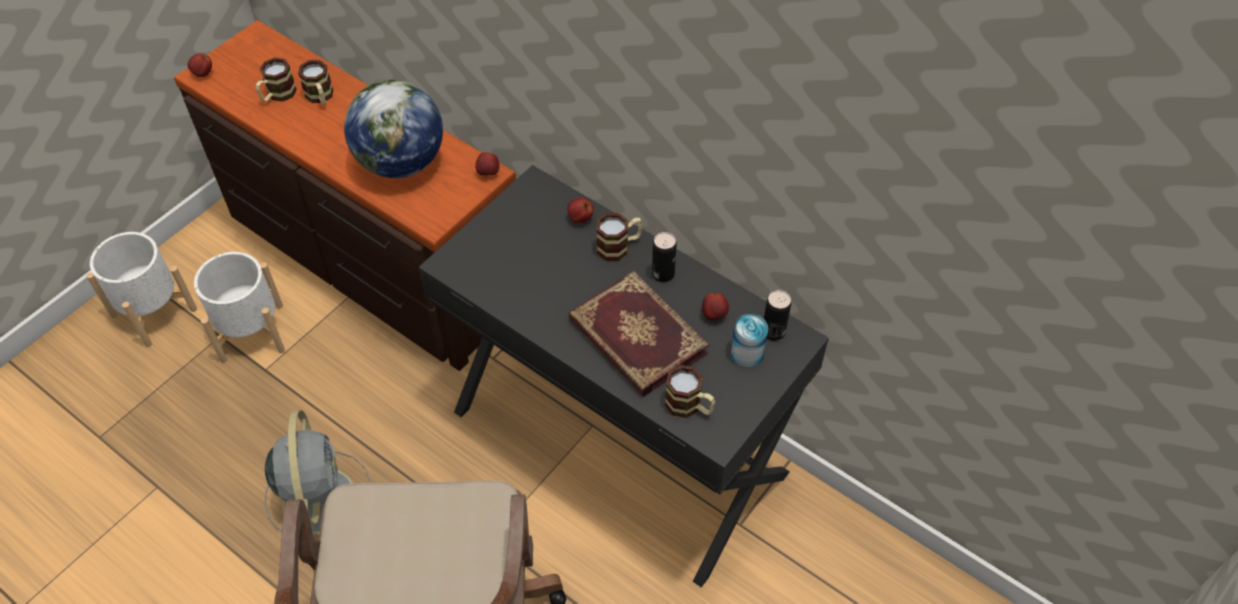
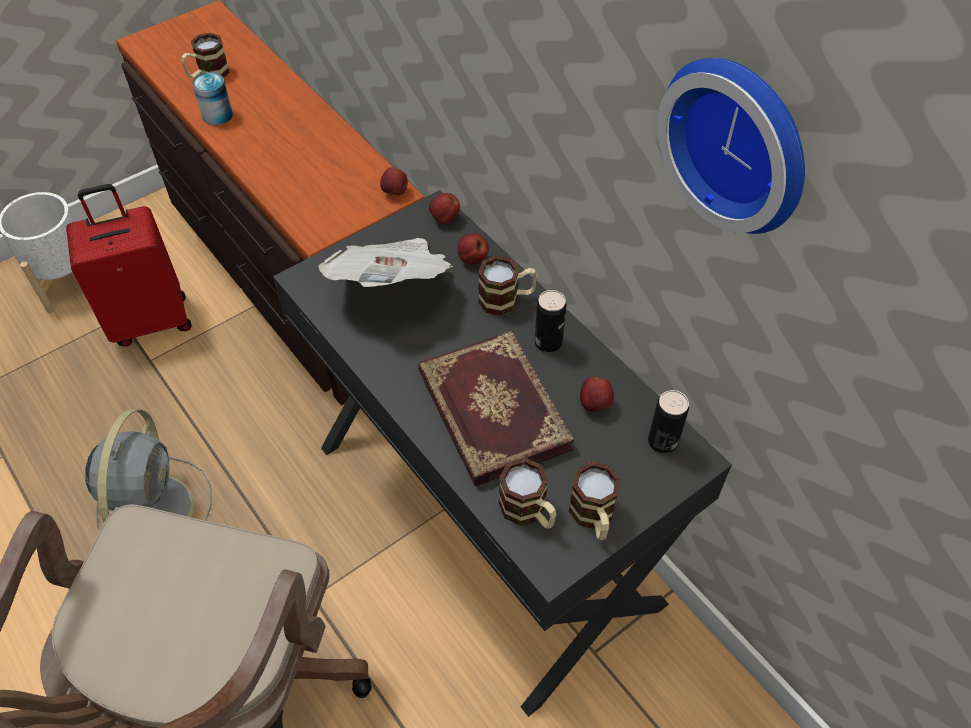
camera: 15 degrees right, 0 degrees up
(203, 74) = (144, 42): apple -> apple (444, 219)
(251, 332) = (150, 320): white planter -> red suitcase
(321, 97) = (250, 84): mug -> mug (593, 517)
(400, 163) = (305, 165): globe -> none
(521, 253) = (391, 284): none -> newspaper
(747, 353) = (621, 461): can -> can (217, 115)
(801, 107) = (741, 141): none -> wall clock

